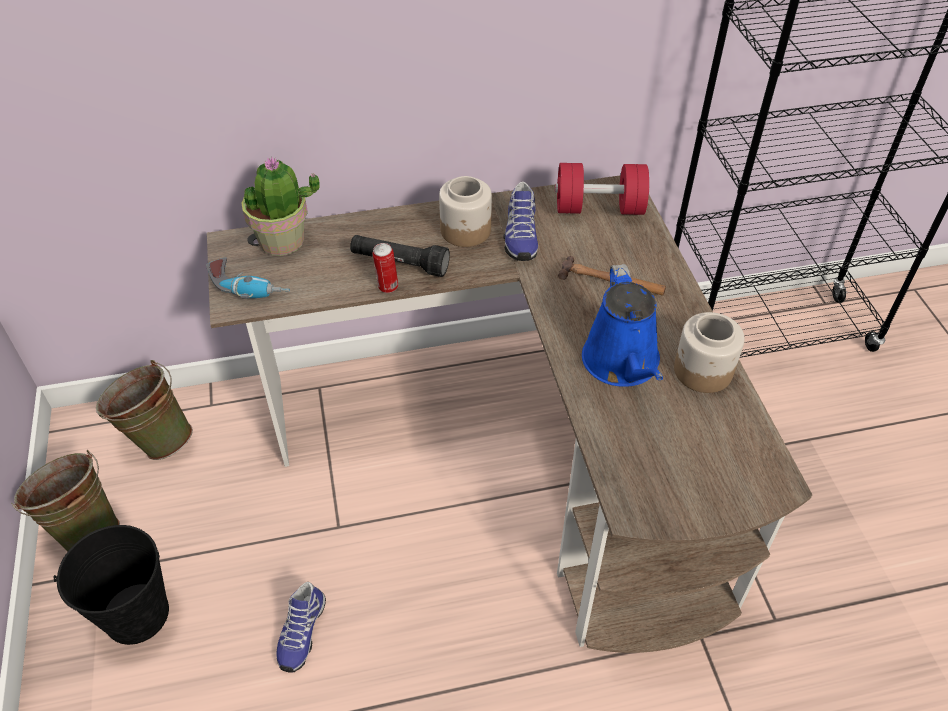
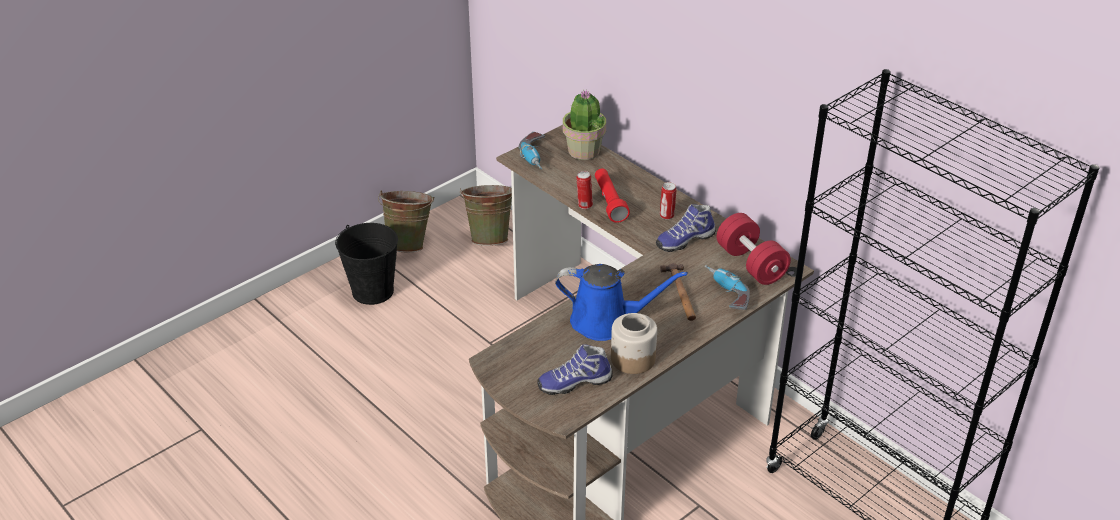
camera: 60 degrees right, 10 degrees down
(301, 632) = (407, 360): shoe -> shoe (574, 382)
(399, 263) = (609, 202): black flashlight -> red flashlight
(466, 231) = (667, 216): jar -> can
(622, 364) = (606, 322): blue watering can -> blue watering can turned 135 degrees counterclockwise
(634, 248) = (725, 294): none -> power drill

